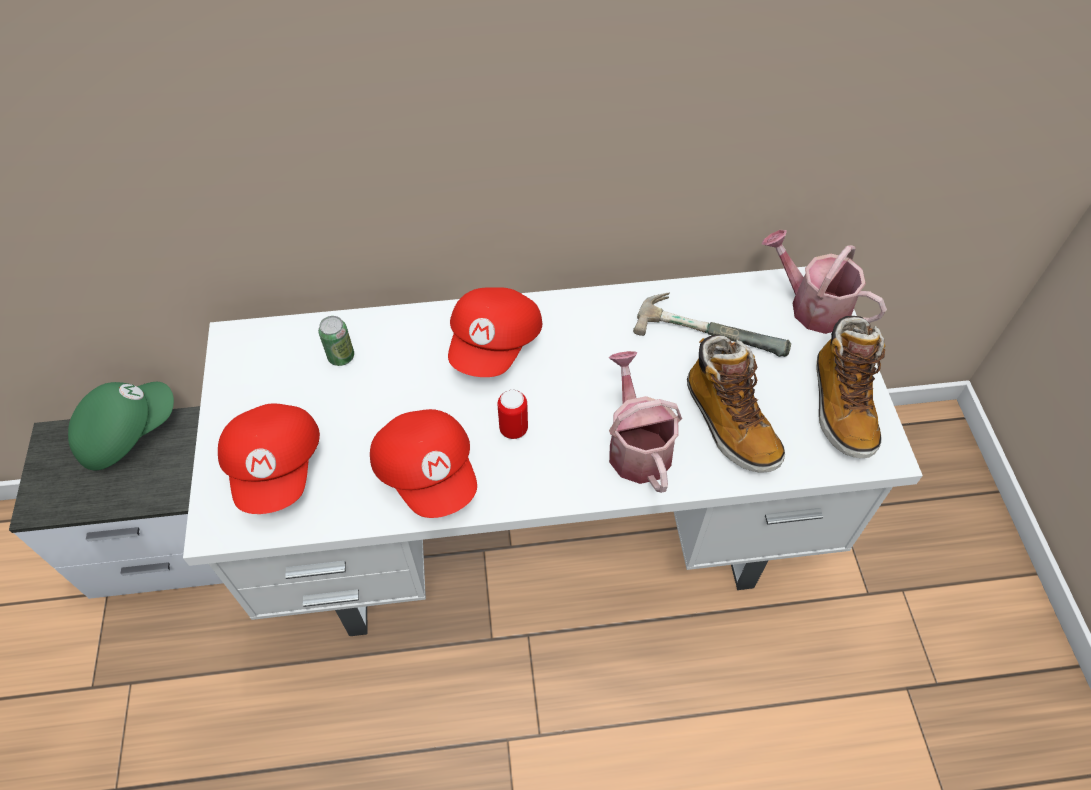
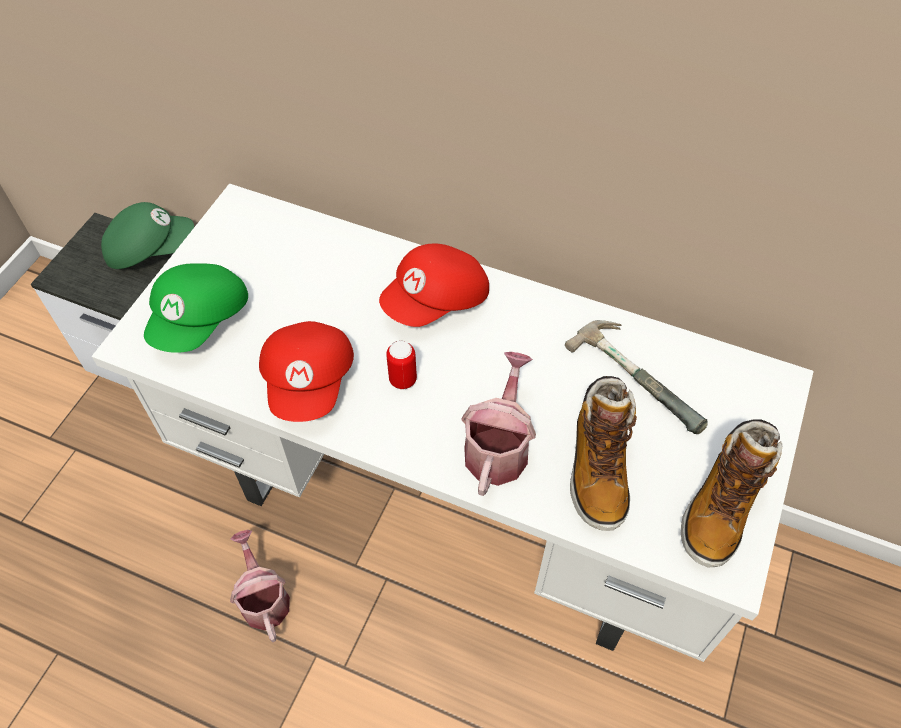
camera: 30 degrees right, 0 degrees up
(278, 467) = (202, 320): red cap -> green cap
(341, 356) = (307, 254): can -> none
(812, 306) = (758, 400): watering can -> watering can (263, 598)

